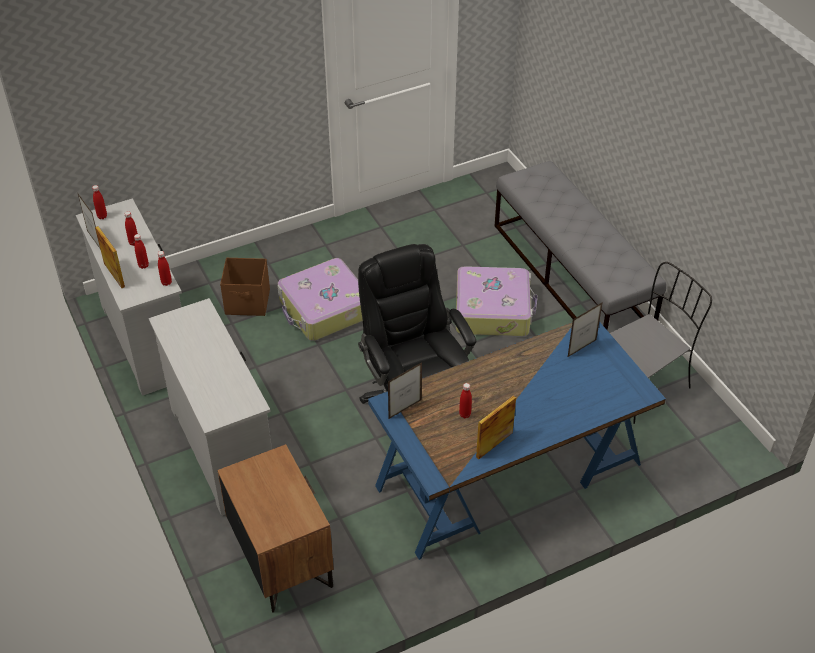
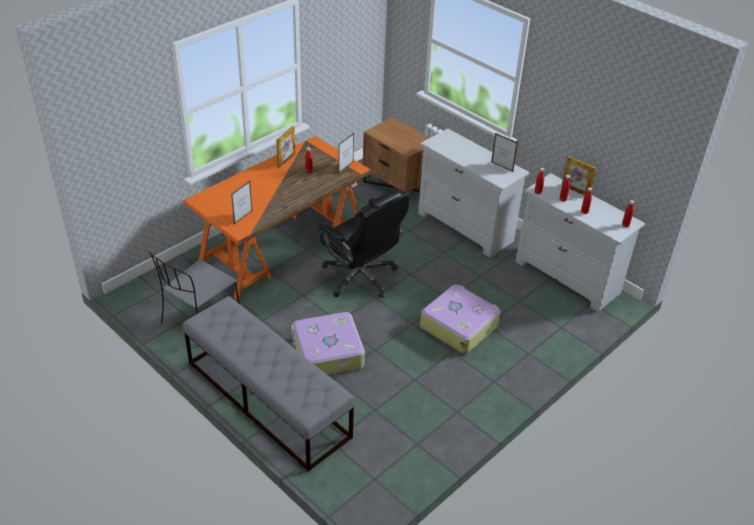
camera: 160 degrees right, 5 degrees down
(94, 241) = (612, 208): picture frame -> picture frame (502, 167)
(248, 302) = (519, 318): brown storage box -> none
(509, 476) = (282, 246): blue desk -> orange desk

